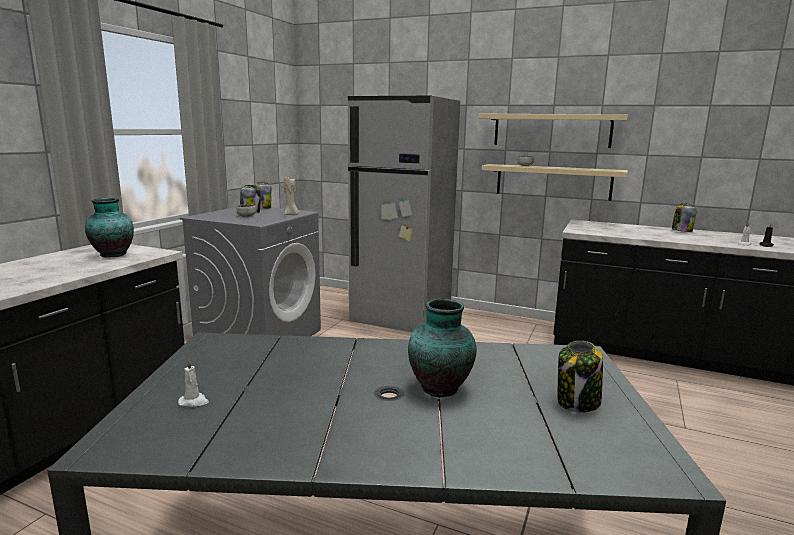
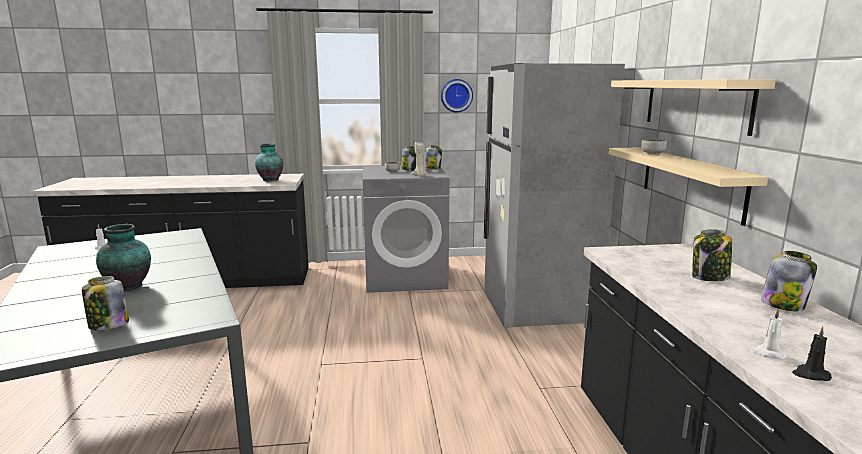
camera: 60 degrees right, 0 degrees up
(237, 125) = (456, 95): none -> wall clock
(636, 229) = (709, 277): none -> jar

